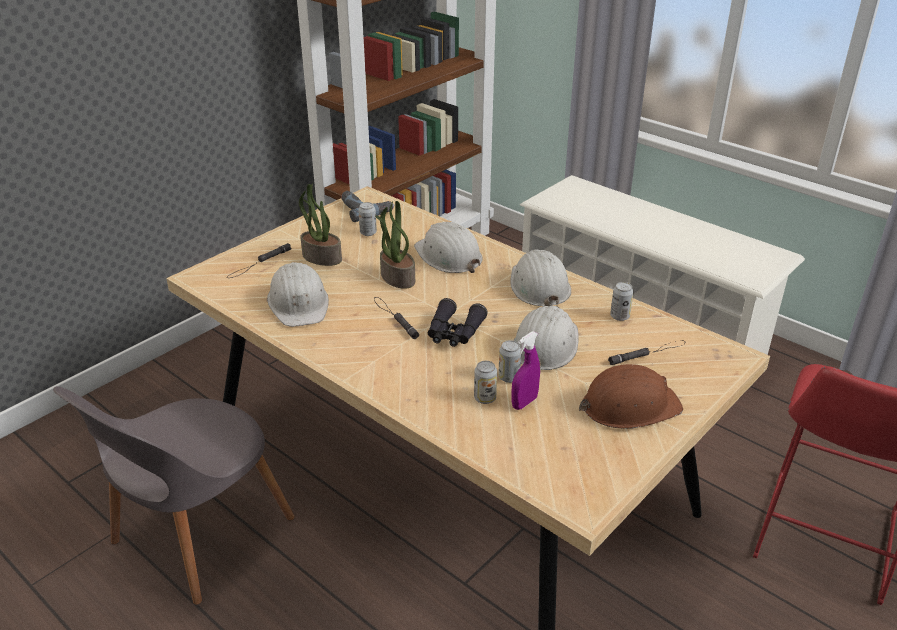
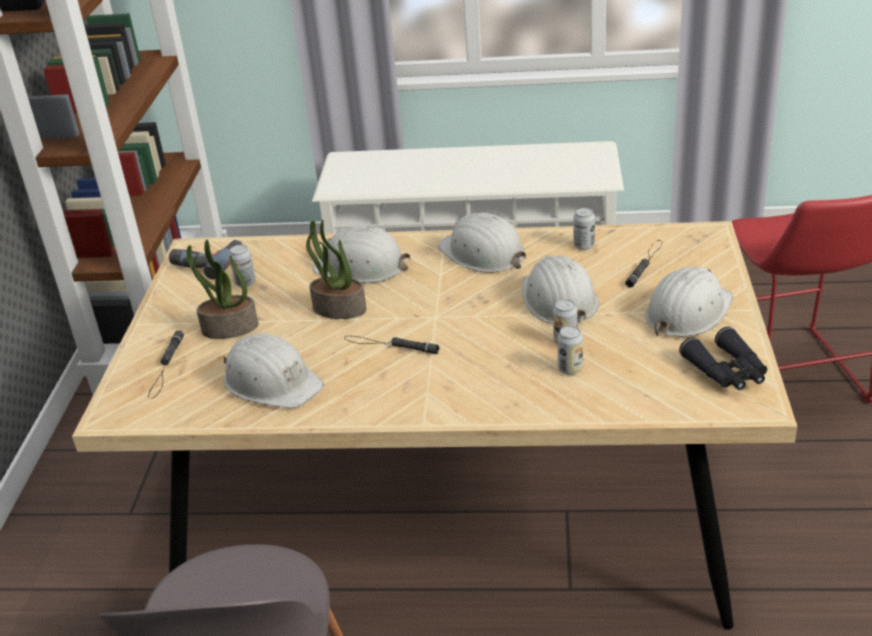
camera: 35 degrees left, 0 degrees up
(454, 332) = (465, 329): black binoculars -> black binoculars (727, 371)
(524, 402) = (606, 354): purple spray bottle -> none
(629, 406) = (687, 312): brown hard hat -> white hard hat

